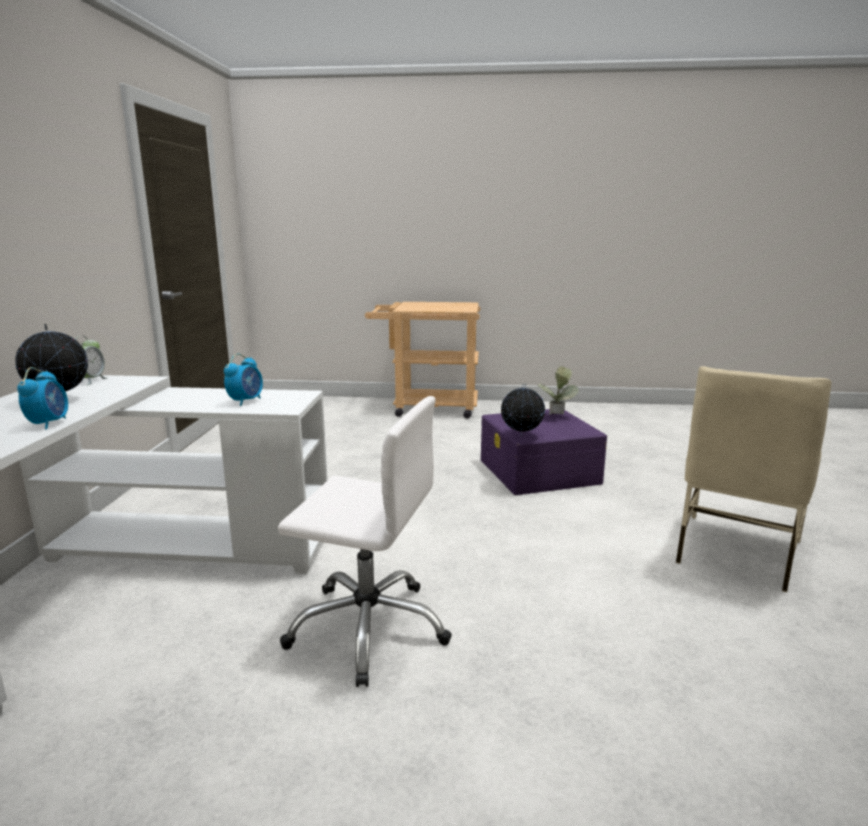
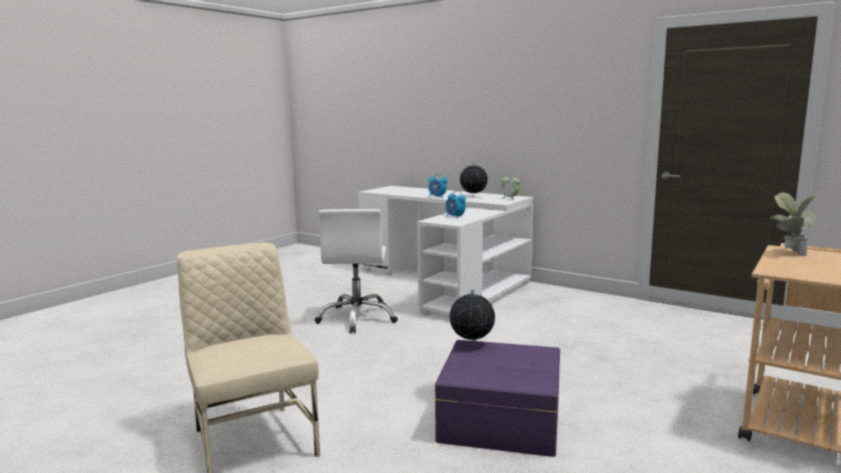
camera: 120 degrees right, 5 degrees down
(368, 627) = (357, 318): white office chair -> white office chair turned 45 degrees counterclockwise
(556, 417) = (517, 377): potted plant -> potted plant (789, 253)

